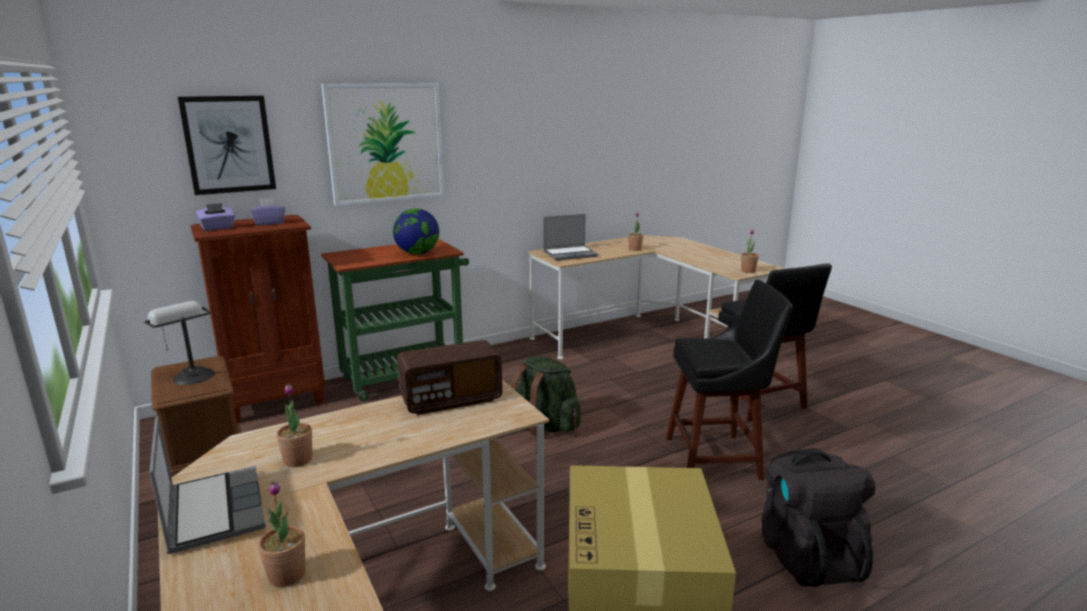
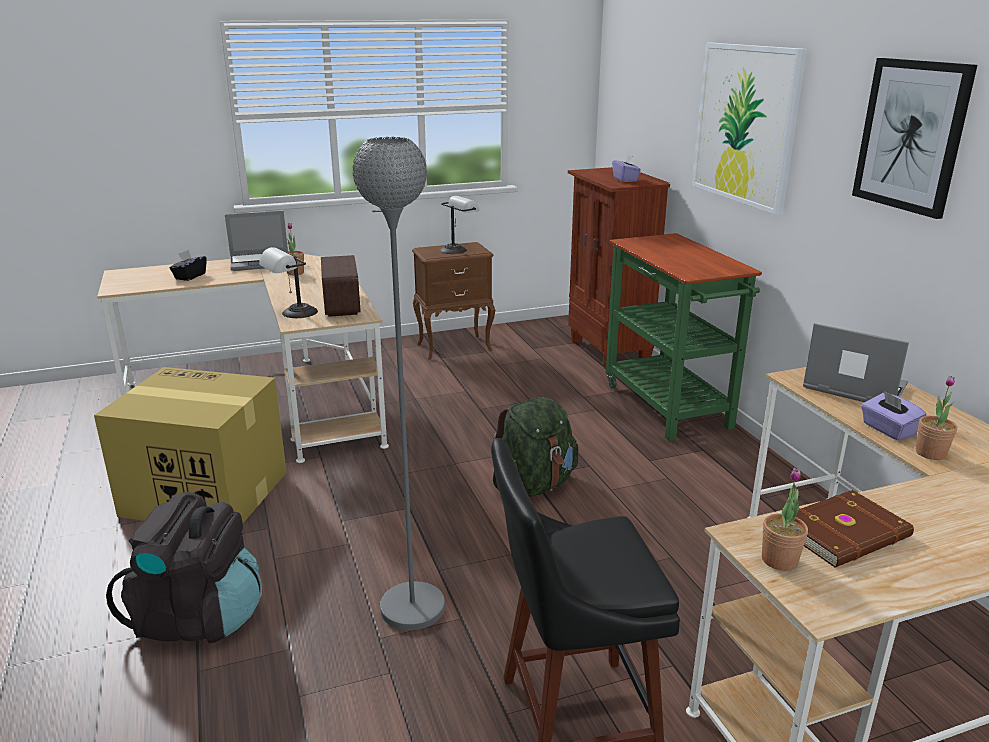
camera: 100 degrees right, 5 degrees up
(217, 228) = (604, 171): purple tissue box -> purple tissue box (888, 430)
(229, 144) = (652, 99): picture -> picture (911, 136)
(287, 574) = (190, 276): potted plant -> black tissue box
(417, 253) = (677, 263): globe -> none
(488, 423) = (293, 314): none -> table lamp
(570, 254) = (852, 387): laptop -> laptop turned 135 degrees clockwise
(717, 262) = (846, 534): none -> brown book
(718, 457) = (412, 608): black chair -> grey floor lamp

